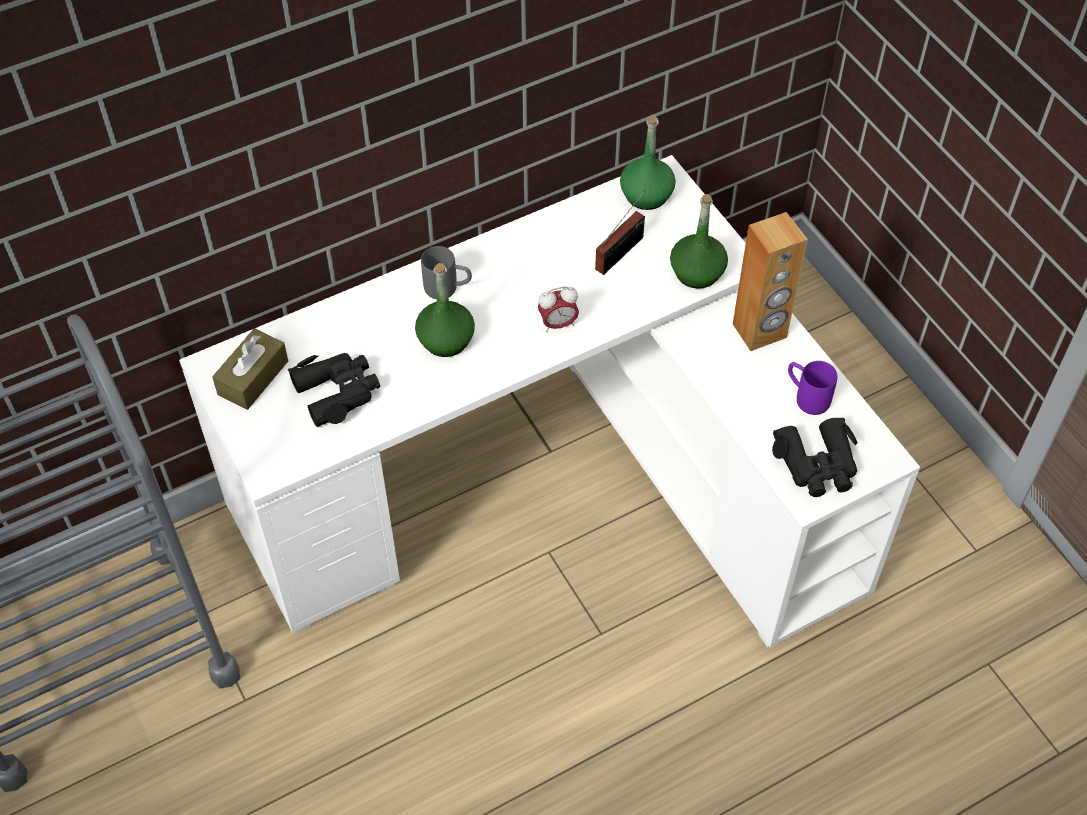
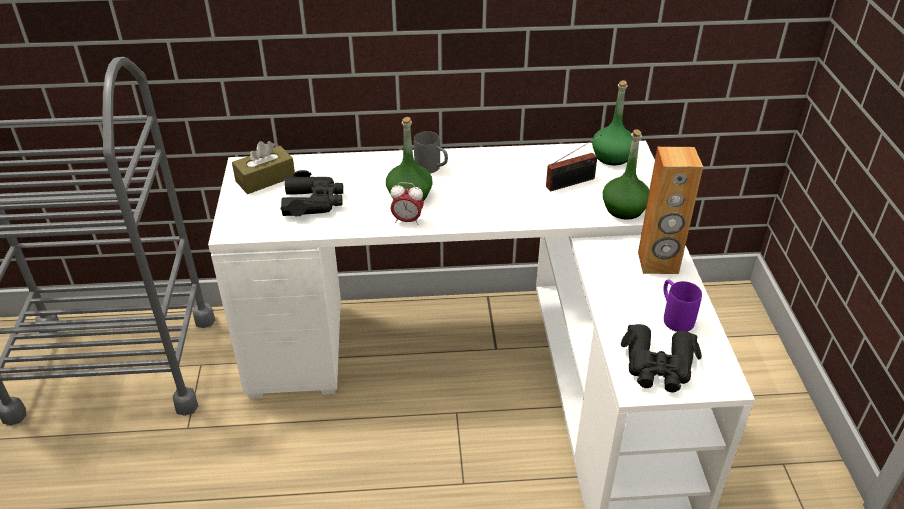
camera: 25 degrees right, 15 degrees down
(558, 324) = (497, 209): alarm clock -> alarm clock (407, 220)

